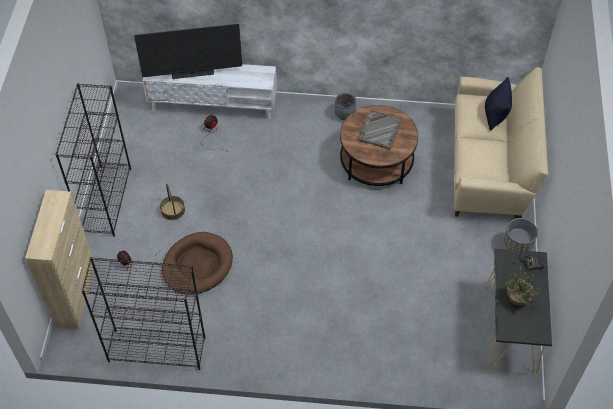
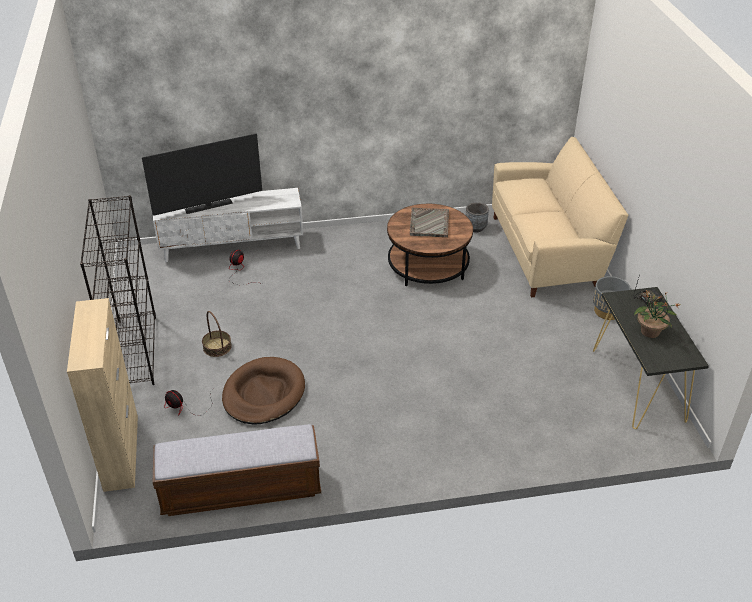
camera: 15 degrees left, 15 degrees down
(156, 350) = (241, 489): black bookcase -> bench
(345, 114) = (378, 232): grey planter -> grey planter (475, 228)
(495, 116) = (543, 190): black pillow -> none

